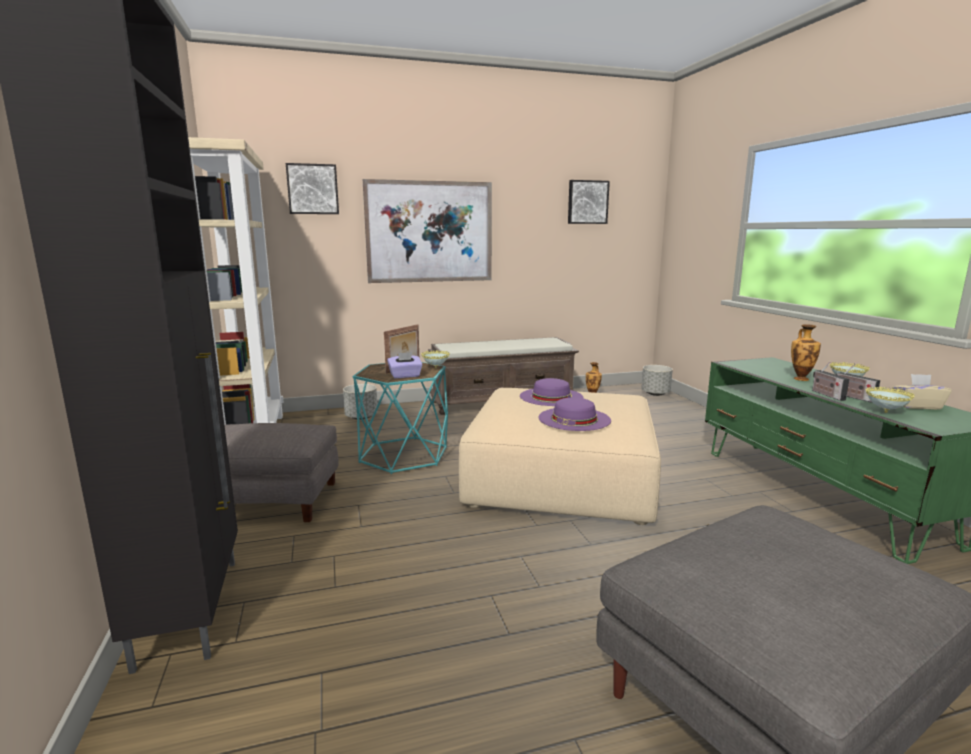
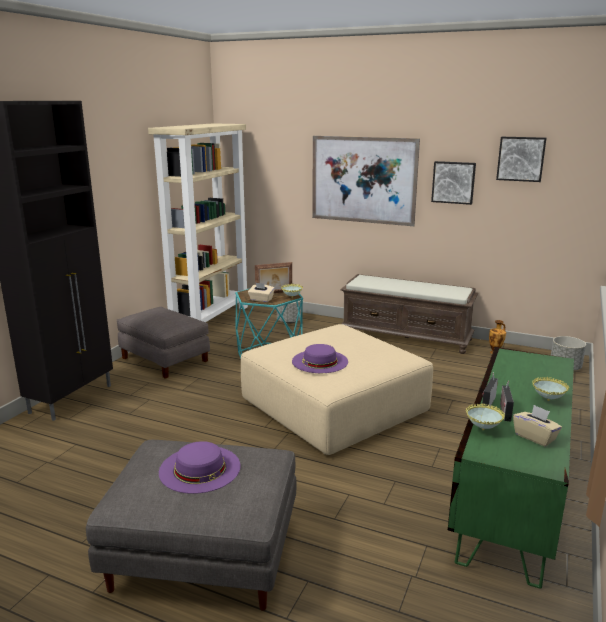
camera: 40 degrees right, 5 degrees up
(313, 189) = (278, 143): picture -> picture (453, 182)
(405, 376) = (261, 300): purple tissue box -> beige tissue box
(551, 397) = (346, 341): purple hat -> purple hat (200, 468)
(800, 379) = (519, 384): vase -> none

